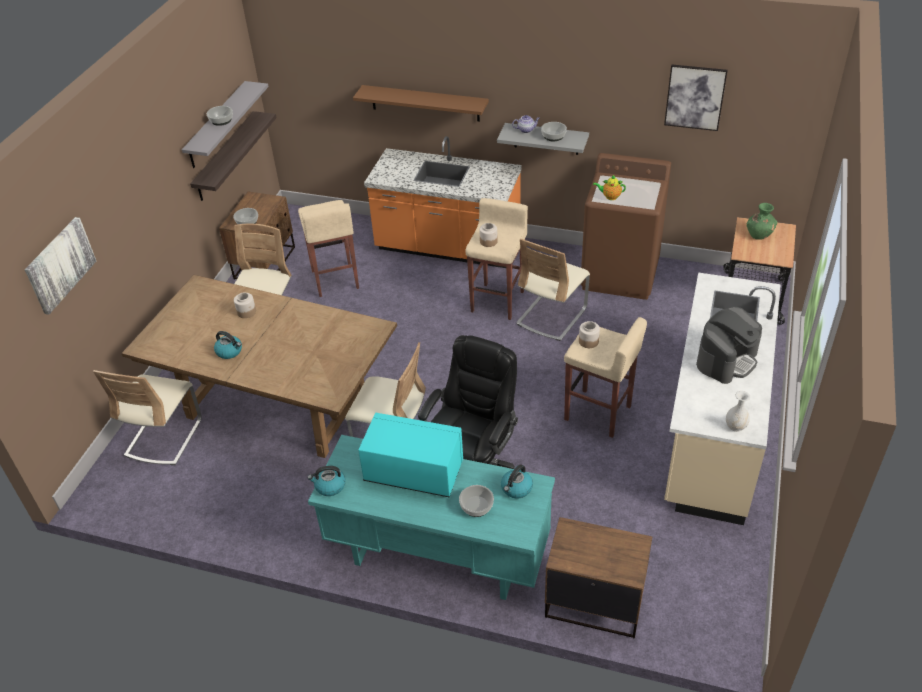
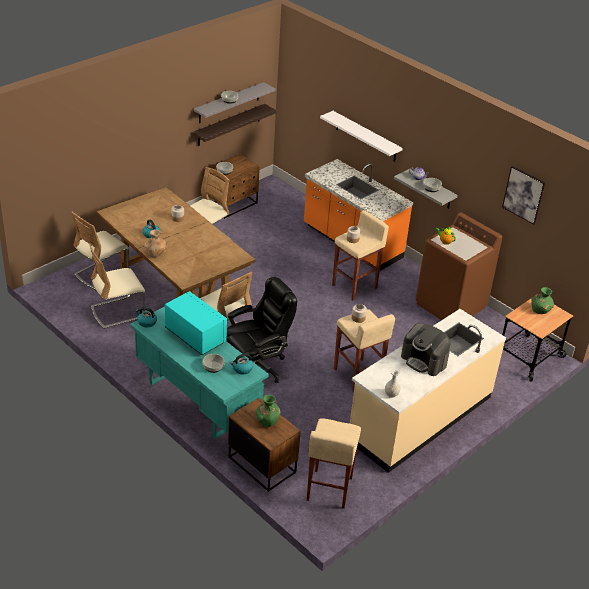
camera: 25 degrees right, 5 degrees down
(59, 264) = (78, 143): picture -> none
(257, 376) = (155, 253): none -> brown vase
(334, 280) = (265, 232): beige stool -> beige stool (328, 489)
(425, 103) = (366, 137): brown shelf -> white shelf
(551, 316) = (381, 310): beige chair -> beige chair (117, 312)
(600, 545) = (267, 420): none -> green vase
(726, 360) = (424, 360): coffee machine -> coffee machine turned 60 degrees clockwise

